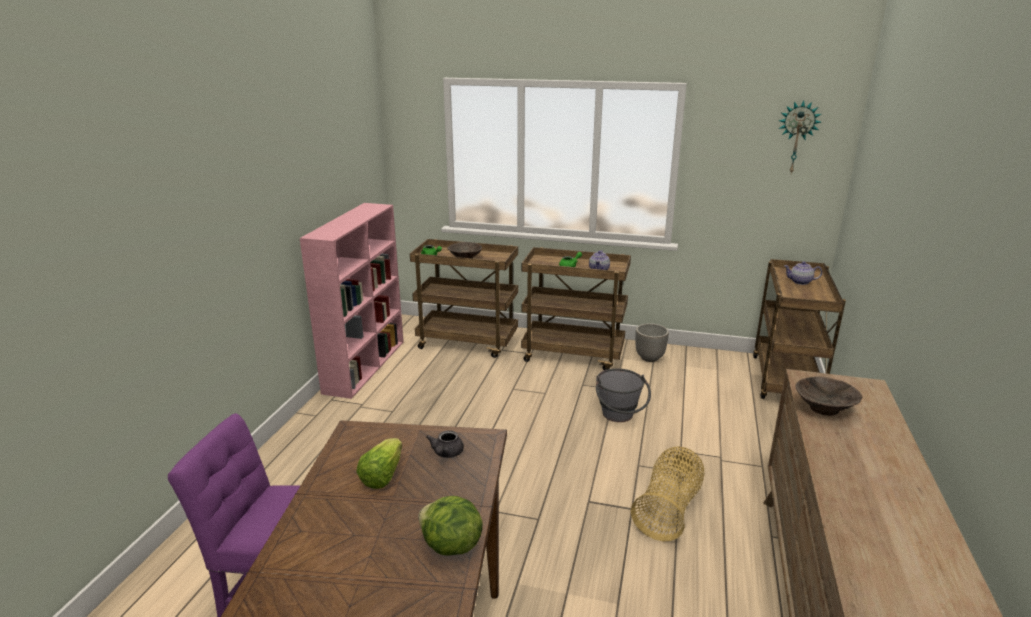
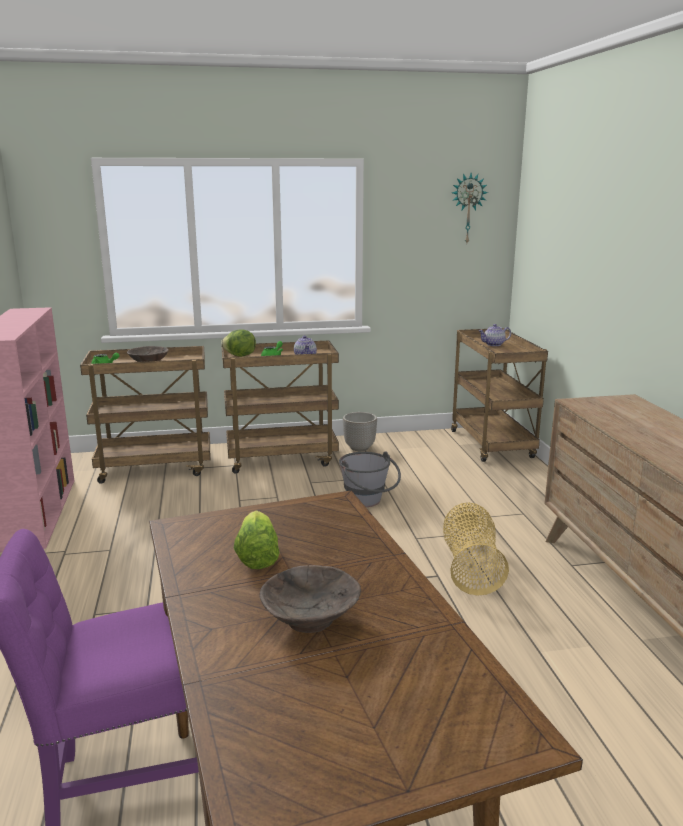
camera: 25 degrees left, 5 degrees down
(446, 454) = (309, 522): grey teapot -> none
(450, 546) = (400, 595): lettuce -> lettuce (240, 356)
(824, 408) = (614, 419): brown bowl -> brown bowl (311, 620)

